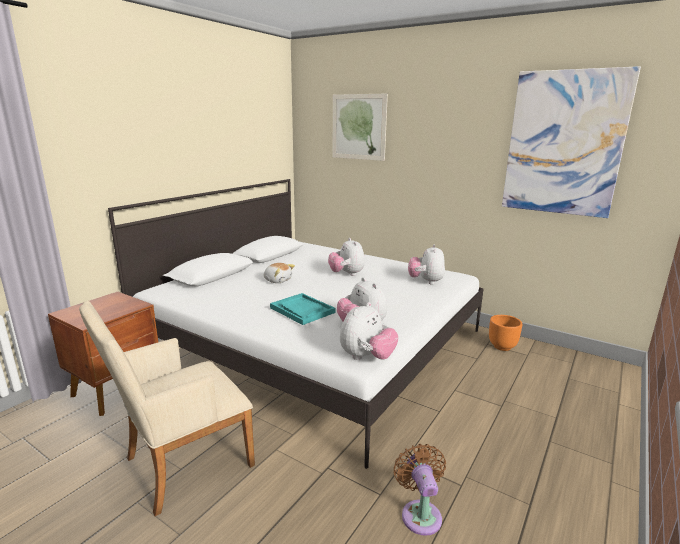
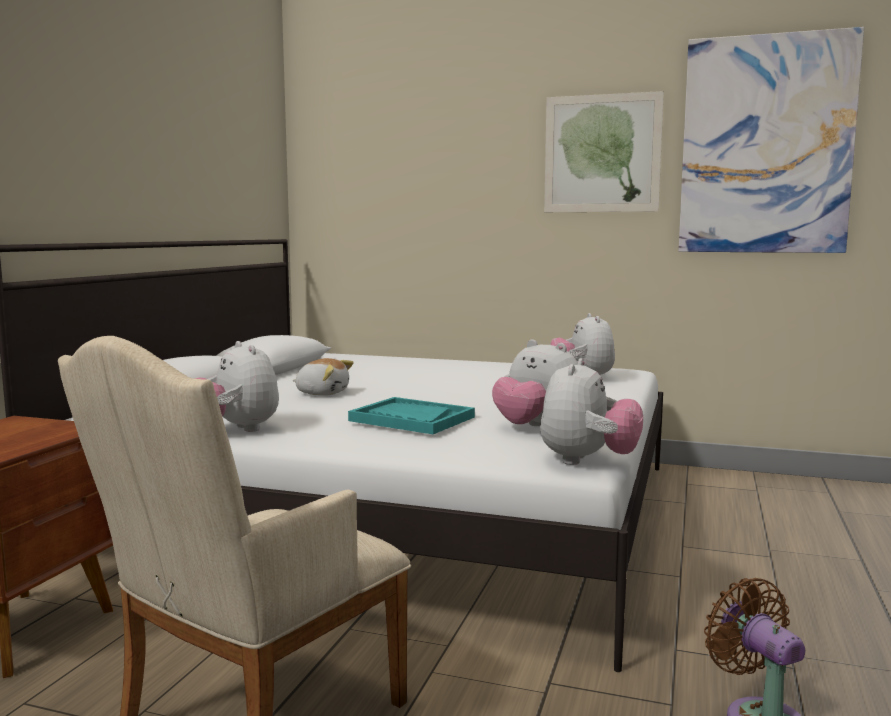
camera: 15 degrees left, 10 degrees down
(346, 274) = (440, 379): plush toy -> plush toy (236, 430)
(358, 127) = (417, 141): picture -> picture (602, 154)
(502, 346) = (712, 484): orange planter -> none

